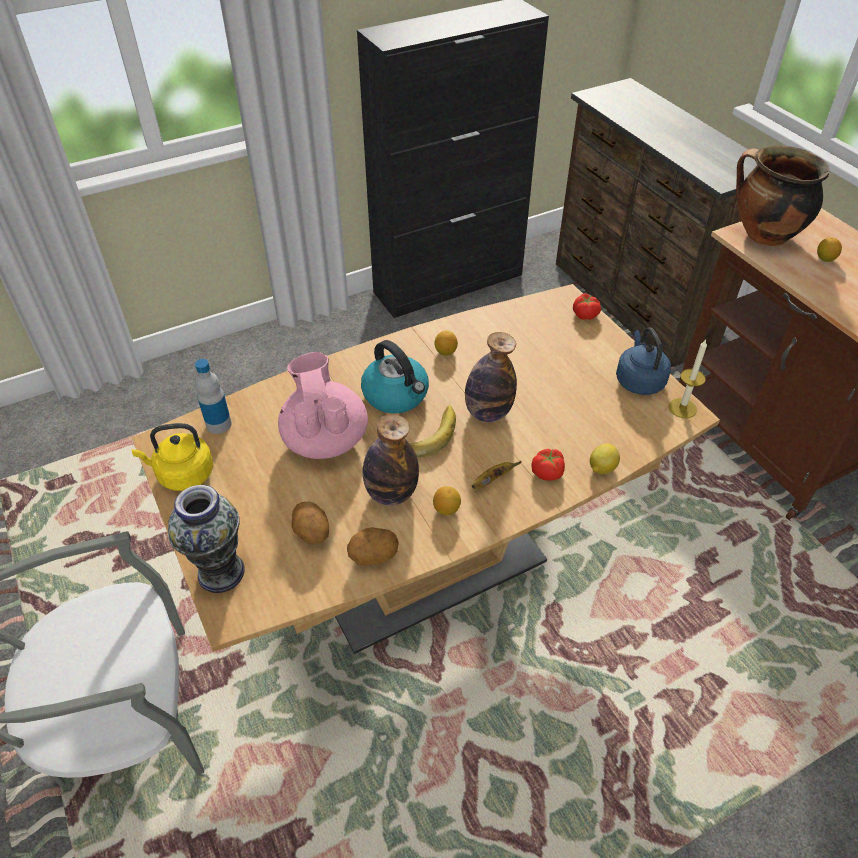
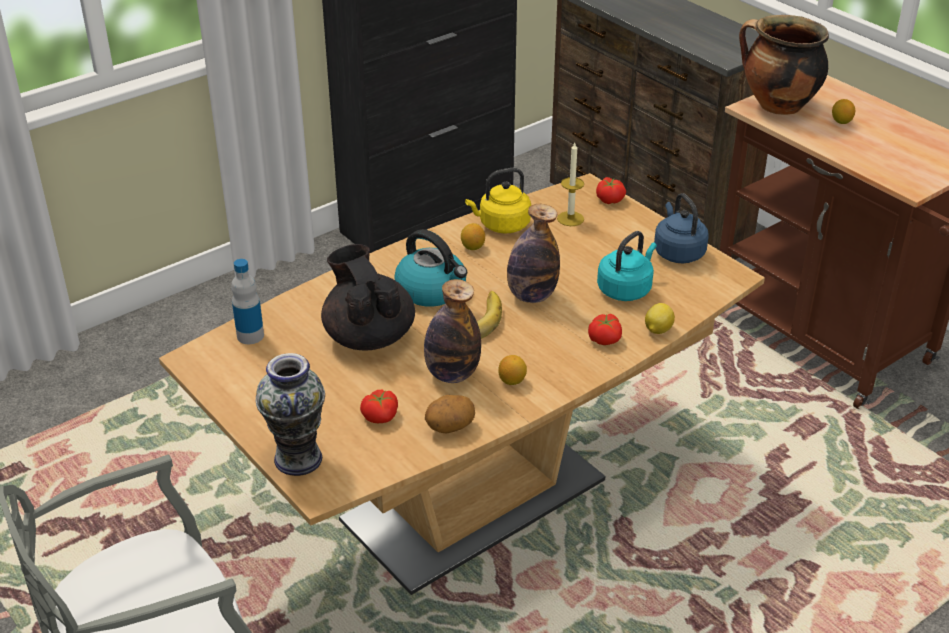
camera: 10 degrees left, 10 degrees down
(183, 475) = (227, 383): yellow kettle -> yellow kettle (501, 225)
(311, 534) = (381, 416): potato -> tomato
(325, 439) = (368, 336): pink teapot -> black teapot
(492, 480) = (551, 352): banana -> none
(580, 416) = (626, 289): none -> turquoise kettle
(682, 408) = (726, 271): candle -> candle (570, 219)

